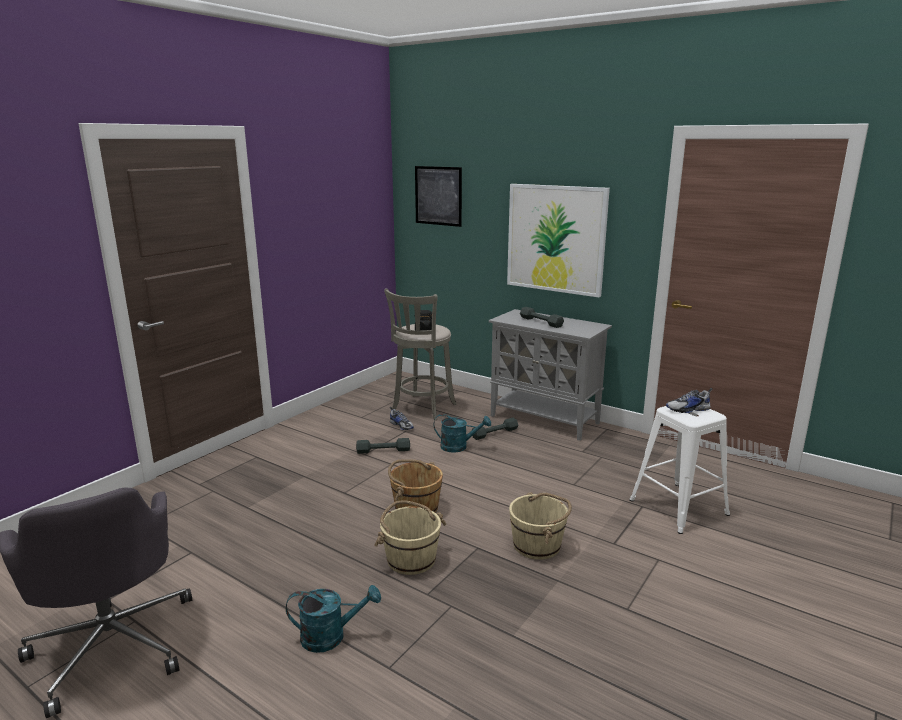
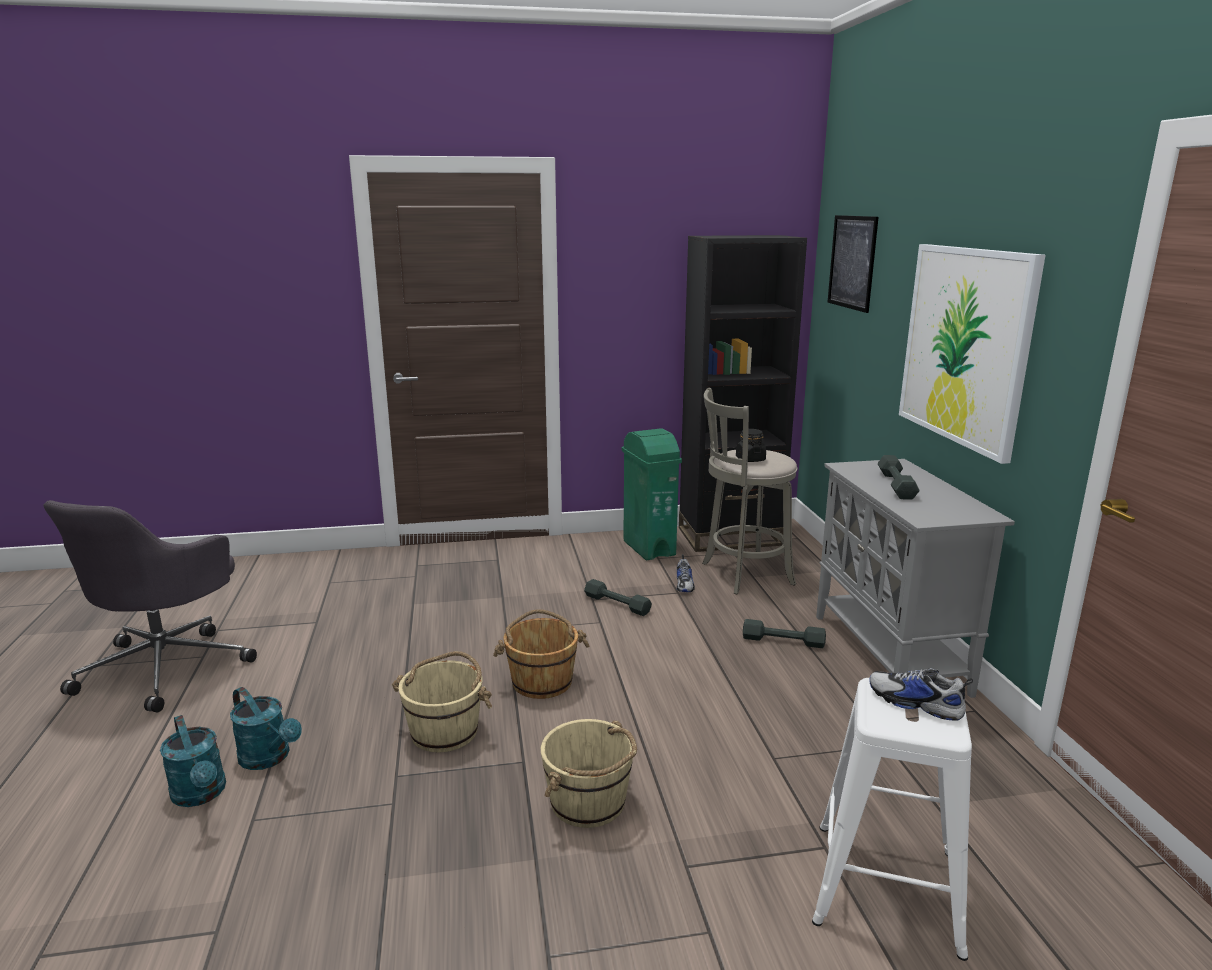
camera: 45 degrees right, 0 degrees up
(346, 413) = (649, 548): none -> green trash can
(381, 391) = (730, 536): none -> black bookcase
(459, 447) = (707, 637): turquoise watering can -> turquoise watering can (201, 795)

